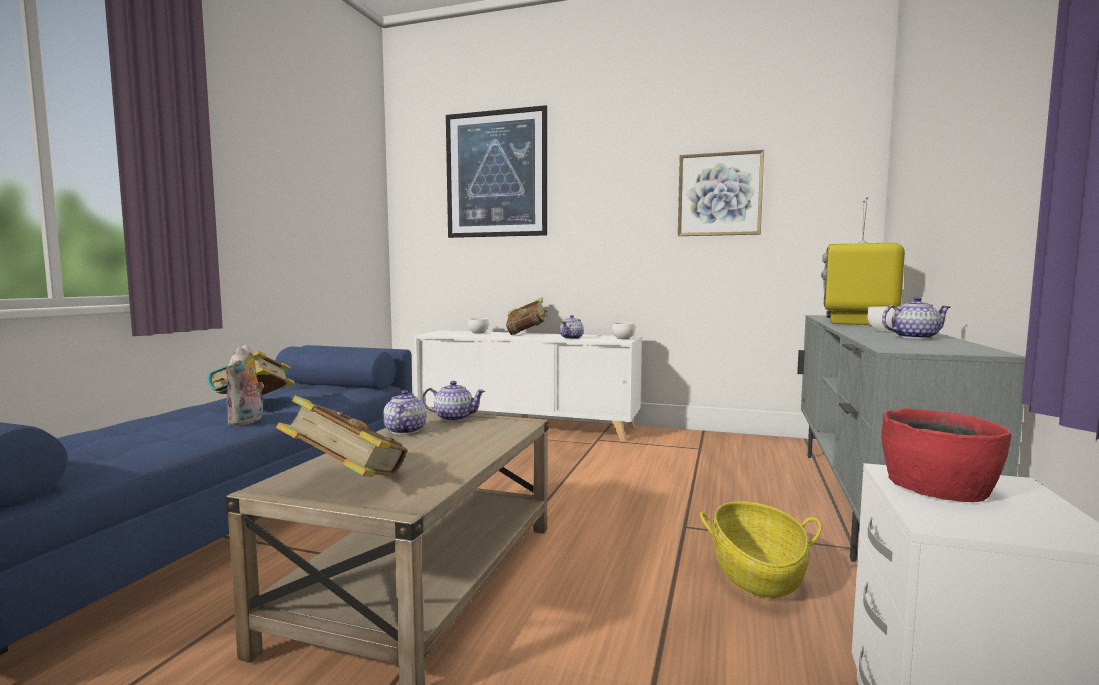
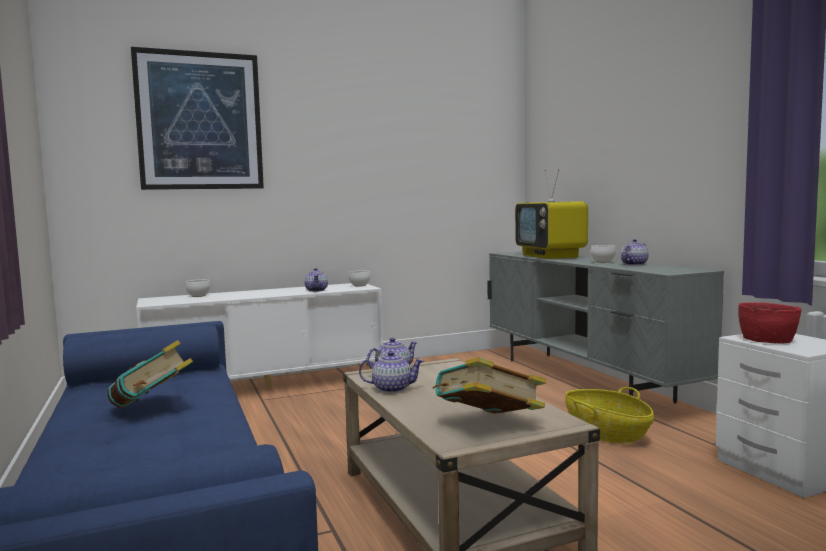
camera: 40 degrees left, 0 degrees up
(247, 421) = (209, 421): plush toy -> none
(404, 431) = (391, 389): teapot -> teapot turned 135 degrees clockwise
(527, 334) = (256, 291): book -> none
(719, 194) = (418, 155): picture -> none

